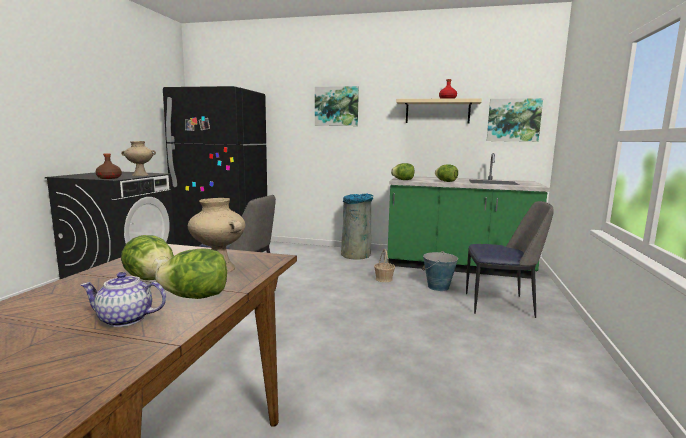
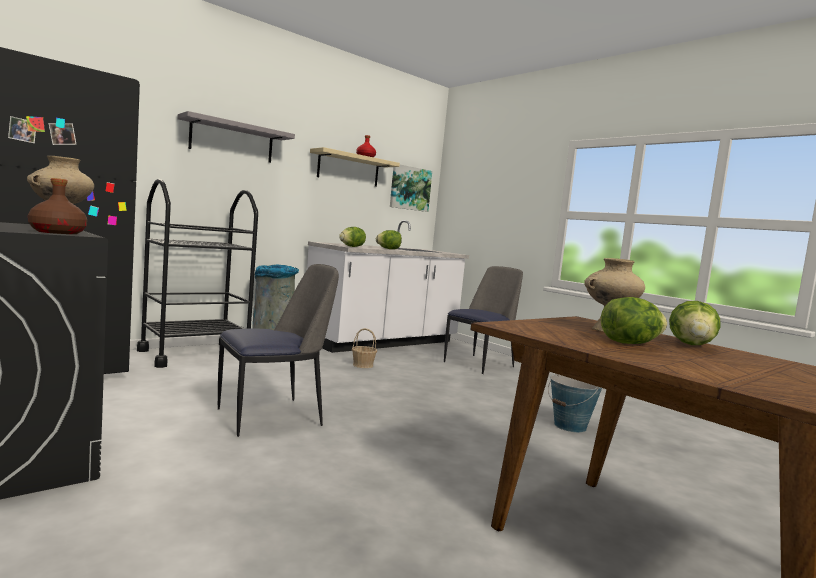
camera: 55 degrees left, 5 degrees down
(124, 320) = (746, 361): teapot -> none
(303, 250) = (195, 355): none -> black cart
(336, 106) = (232, 140): picture -> grey shelf
(438, 287) = (416, 361): bucket -> bucket (570, 426)
(457, 266) = (383, 342): green counter -> white counter

